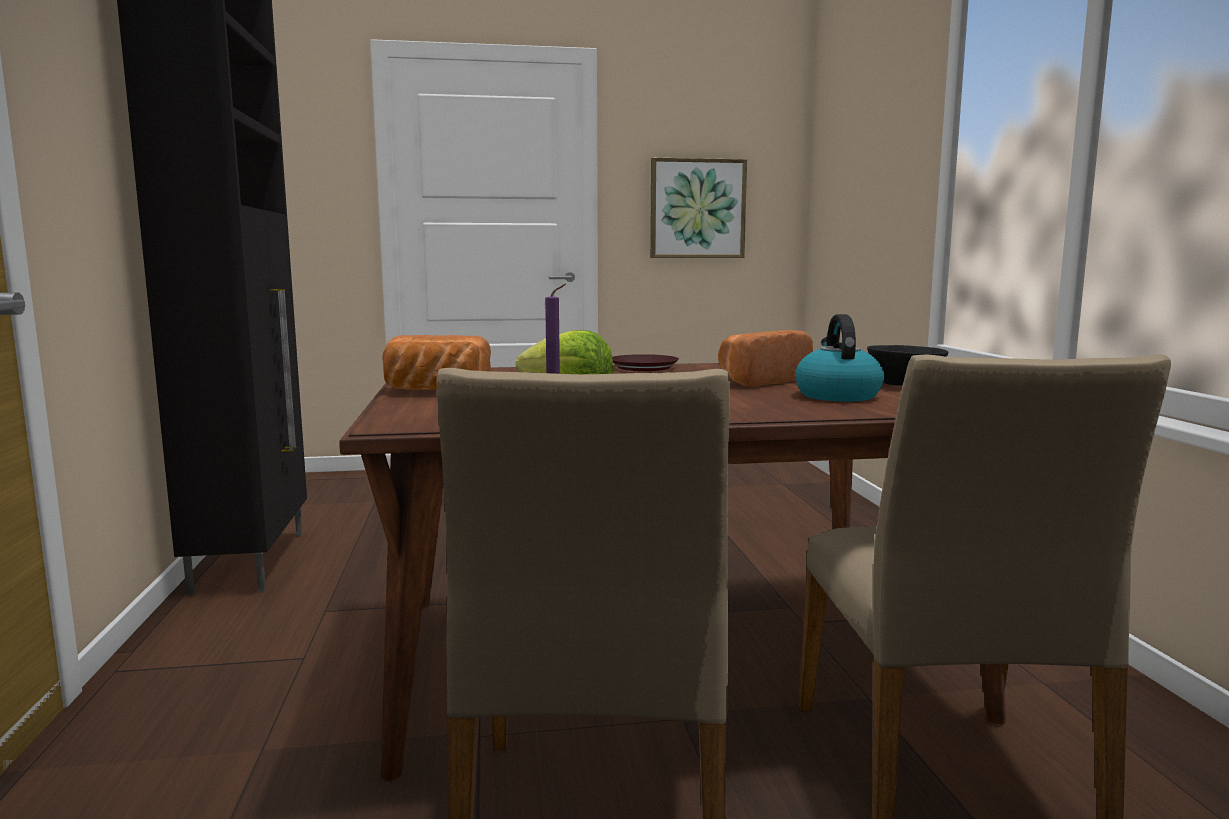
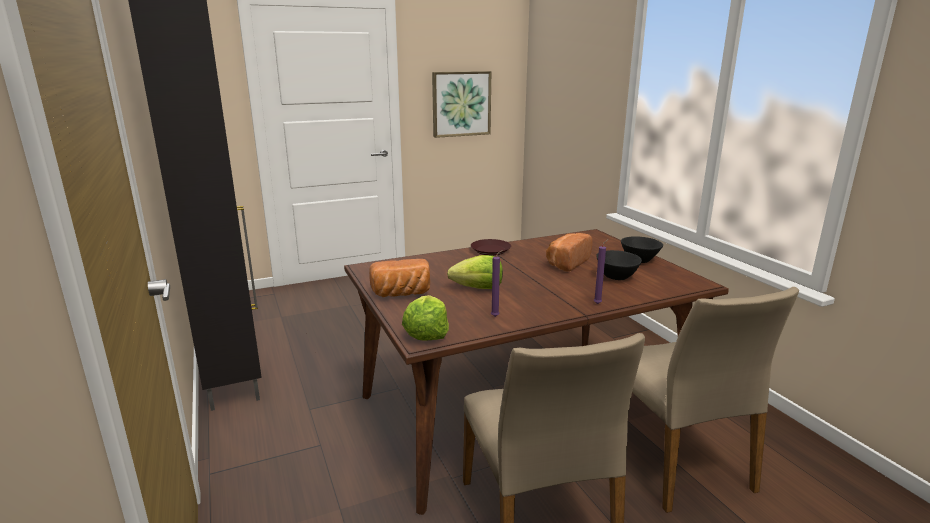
camera: 15 degrees left, 10 degrees up
(411, 420) = (426, 333): none -> lettuce
(765, 414) = (598, 303): none -> purple candle
(836, 395) = (616, 277): kettle -> black bowl

